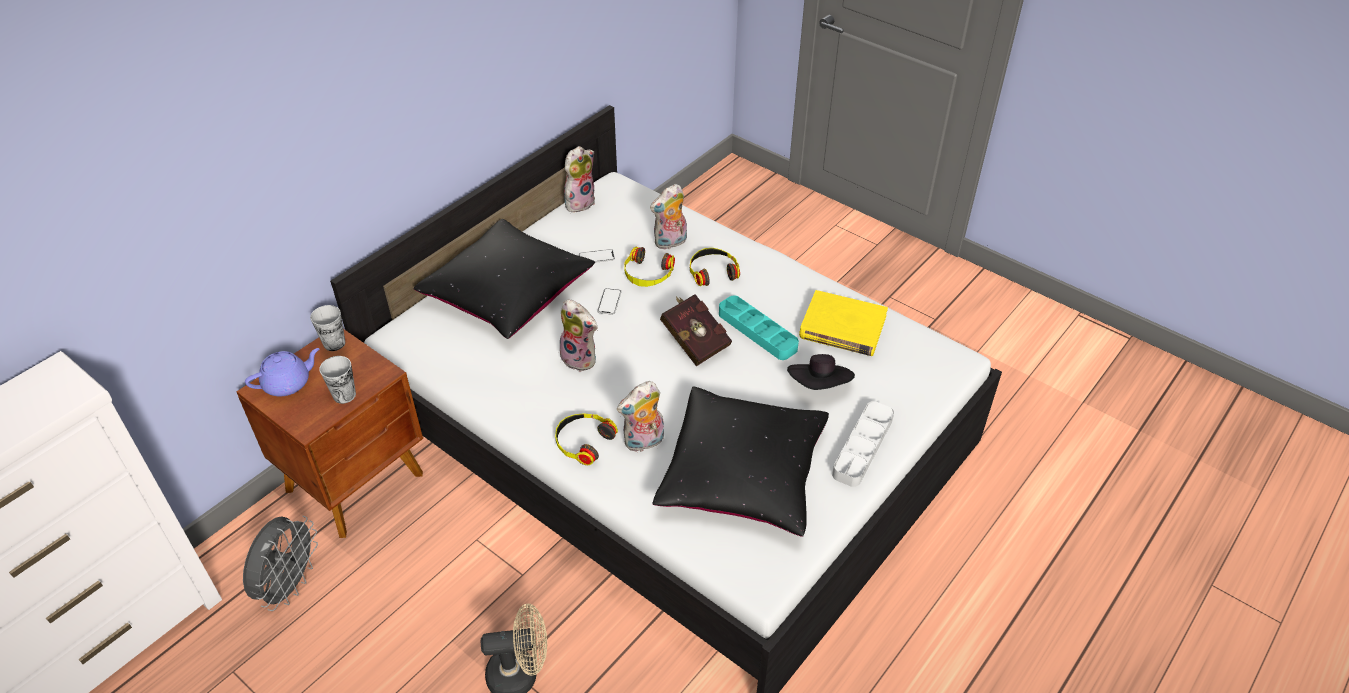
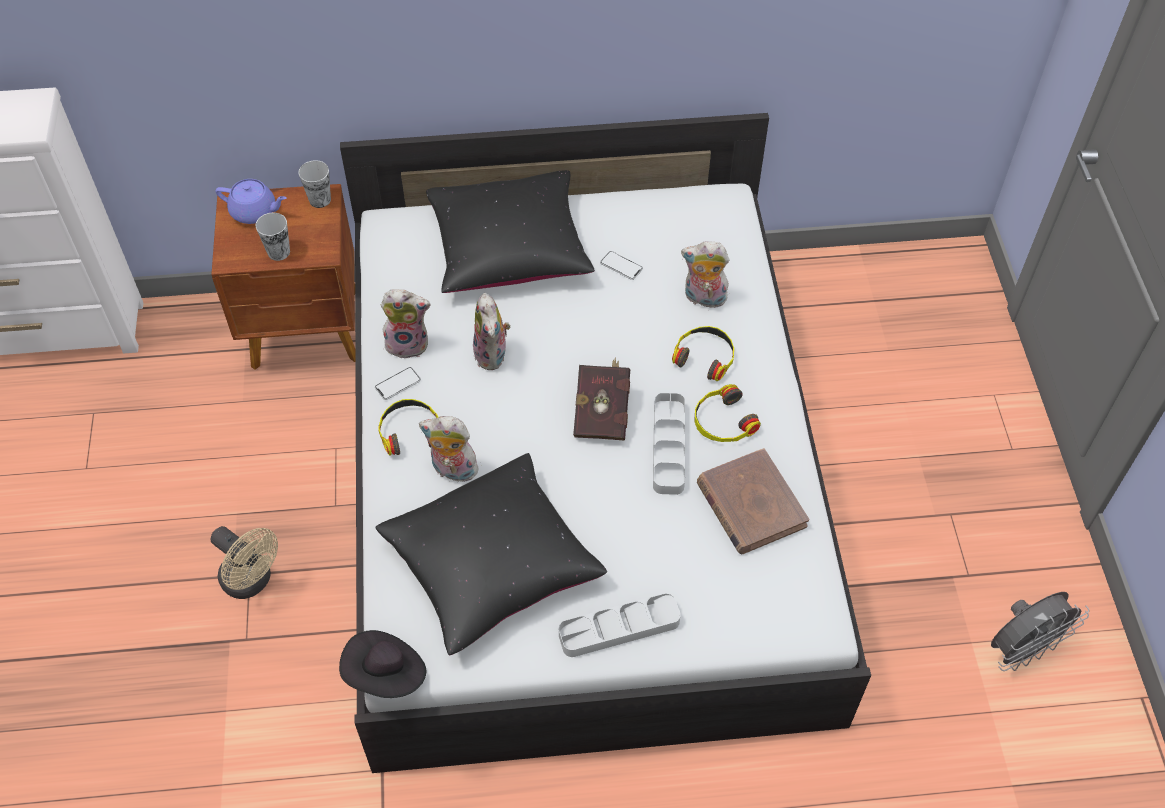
camera: 45 degrees right, 10 degrees up
(290, 585) = (185, 377): grey fan -> grey fan (1022, 650)
(579, 202) = (674, 197): plush toy -> plush toy (408, 343)
(609, 302) = (578, 319): phone -> phone (398, 384)
(647, 274) = (644, 316): headphones -> headphones (723, 422)
(757, 331) = (668, 446): turquoise tray -> grey tray
(819, 386) = (656, 542): black hat -> black hat (386, 674)
(842, 327) = (750, 505): yellow book -> brown book

